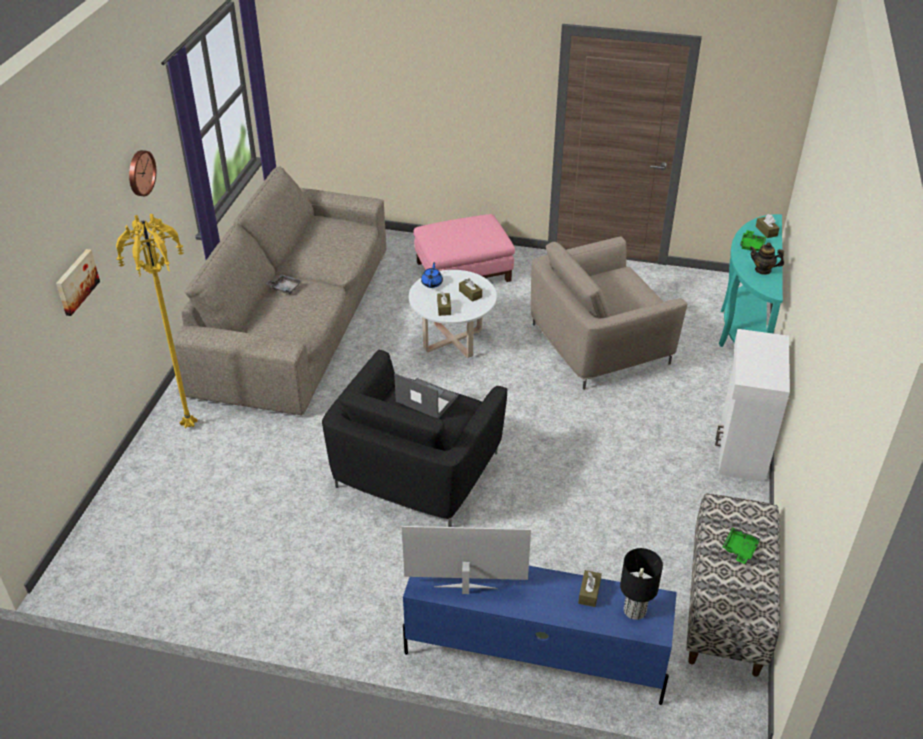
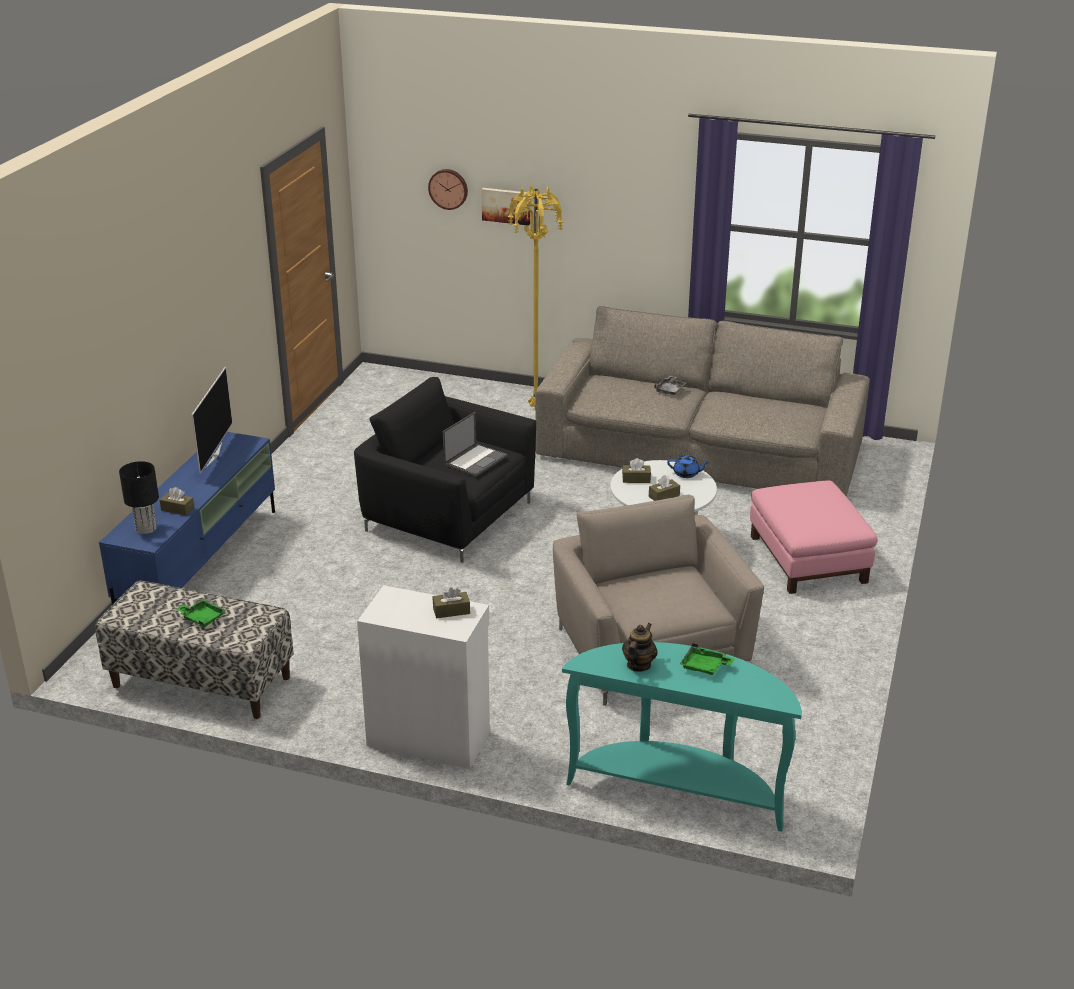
camera: 95 degrees right, 10 degrees down
(140, 173) = (634, 191): wall clock -> wall clock (448, 188)
(766, 231) = (746, 688): brown tissue box -> brown tissue box (451, 611)

